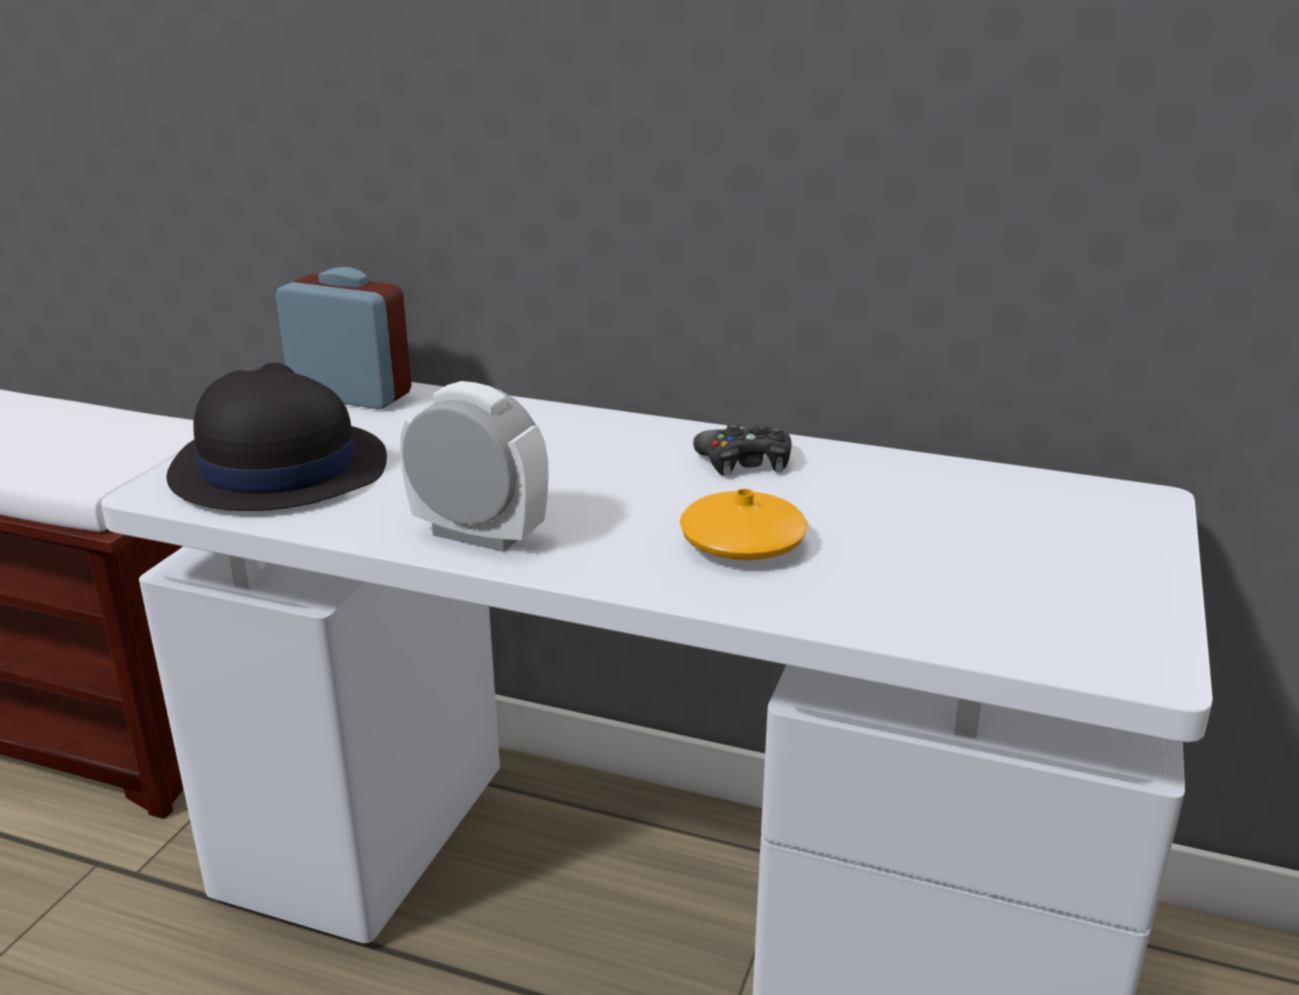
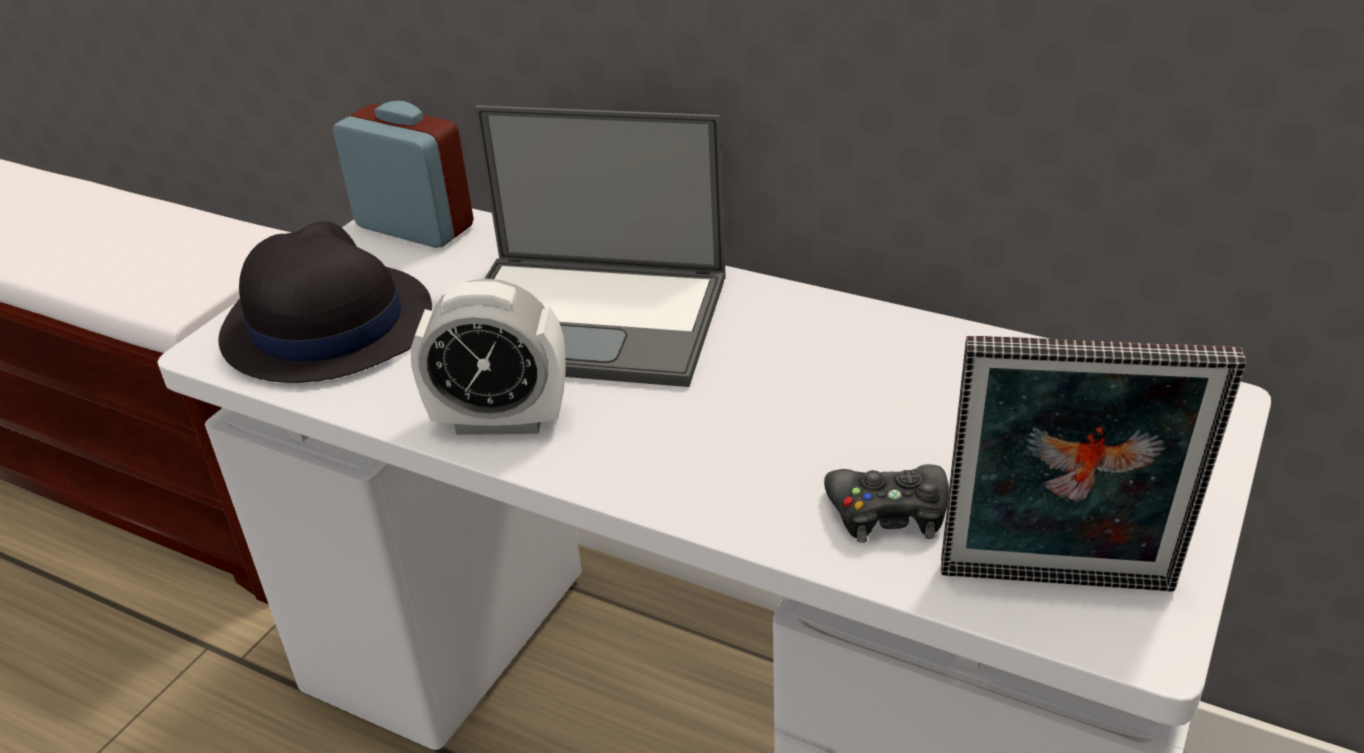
camera: 10 degrees right, 10 degrees up
(478, 534) = (500, 421): alarm clock -> alarm clock turned 150 degrees clockwise
(549, 457) = (592, 319): none -> laptop
(742, 543) = (761, 444): orange vase -> none
(745, 462) = (791, 332): black game controller -> black game controller (888, 513)
(1054, 634) = (1056, 587): none -> picture frame

